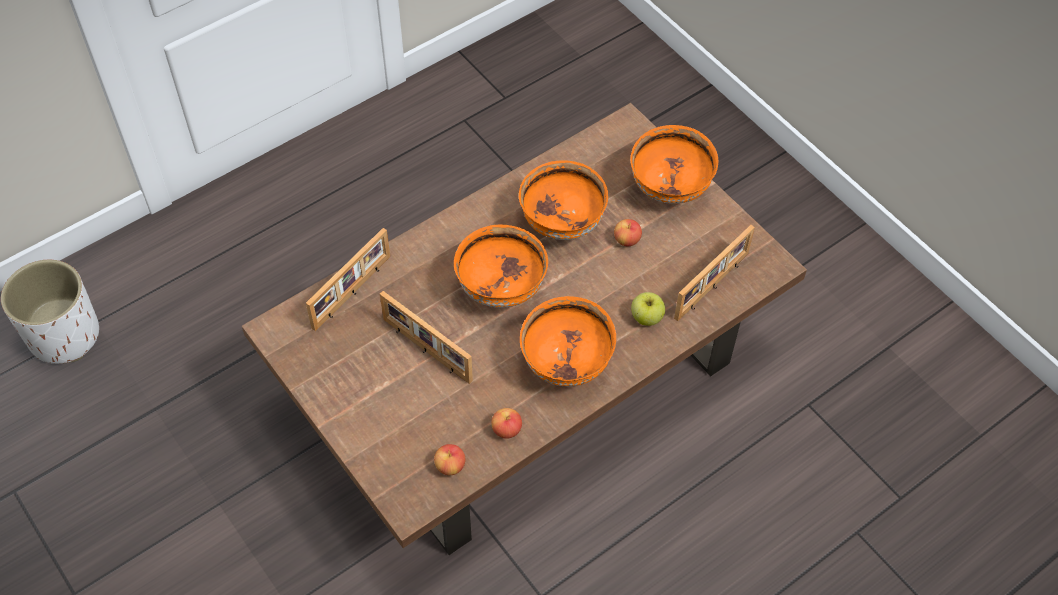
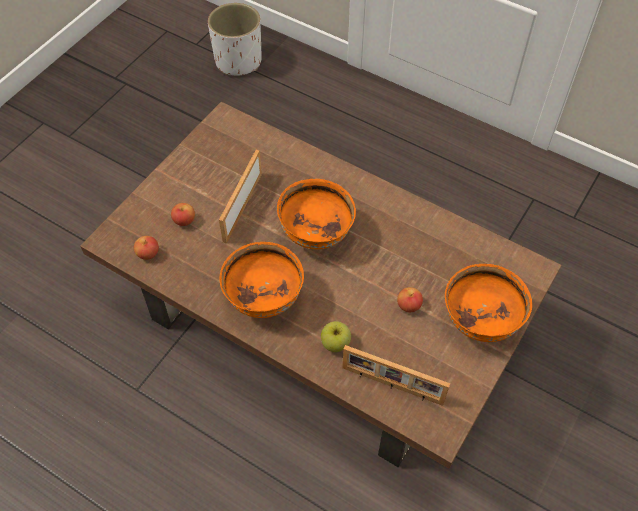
camera: 70 degrees right, 0 degrees up
(353, 293) = (273, 149): picture frame -> none
(506, 429) = (191, 278): apple -> apple (184, 220)
(561, 226) = (399, 255): orange bowl -> none

